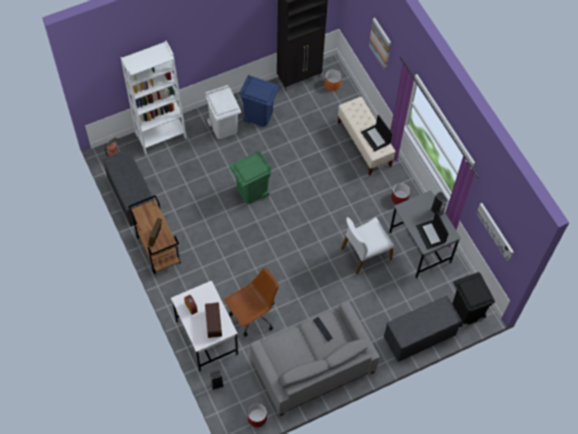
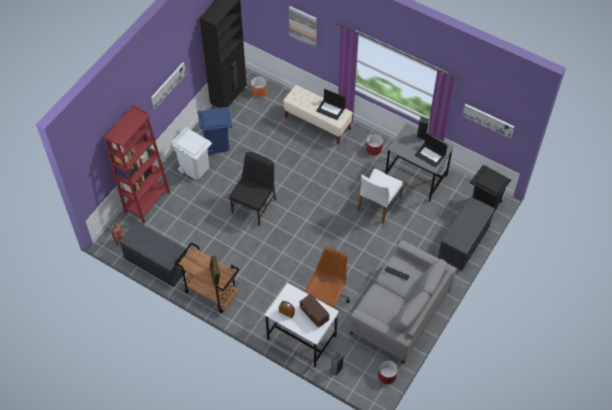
camera: 30 degrees left, 5 degrees down
(161, 136) = (147, 202): white bookcase -> red bookcase
(221, 37) = (168, 85): none -> picture
(251, 191) = (254, 205): green trash can -> black chair

